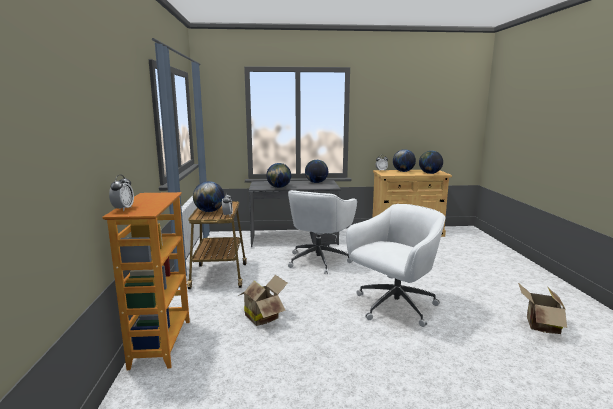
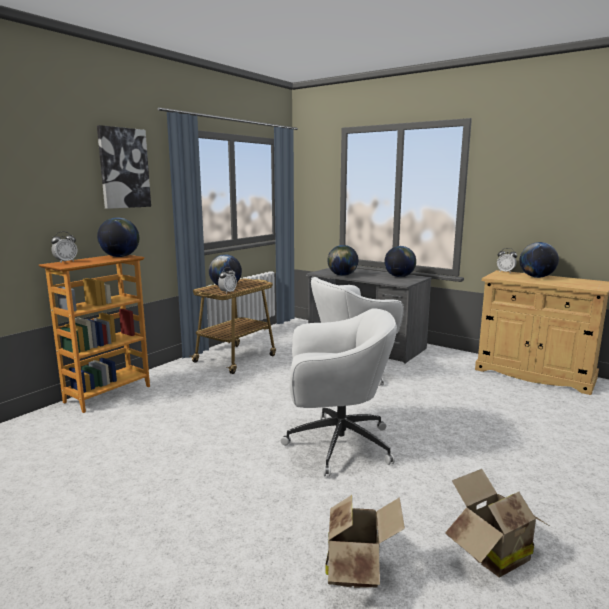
camera: 40 degrees right, 0 degrees up
(132, 100) = (124, 168): none -> picture
(263, 316) = (204, 403): cardboard box -> cardboard box (357, 568)
(429, 173) = (572, 284): globe -> globe (120, 256)

